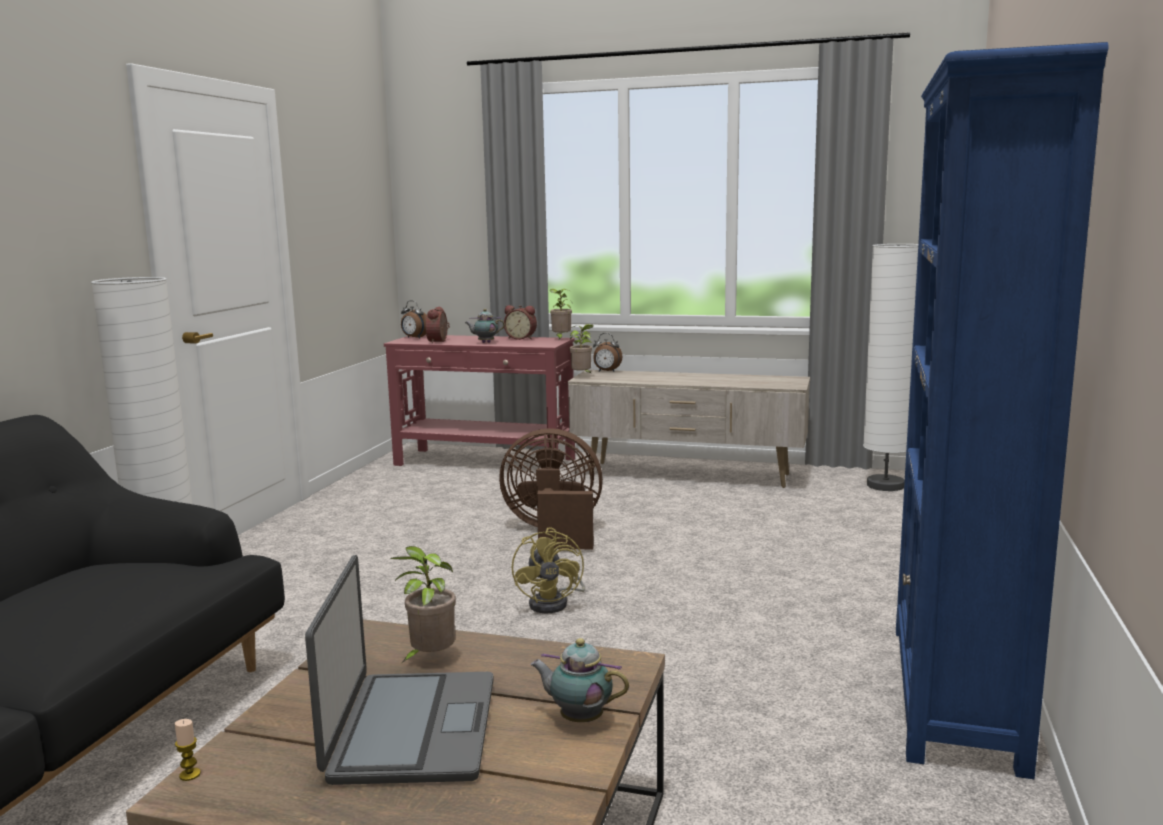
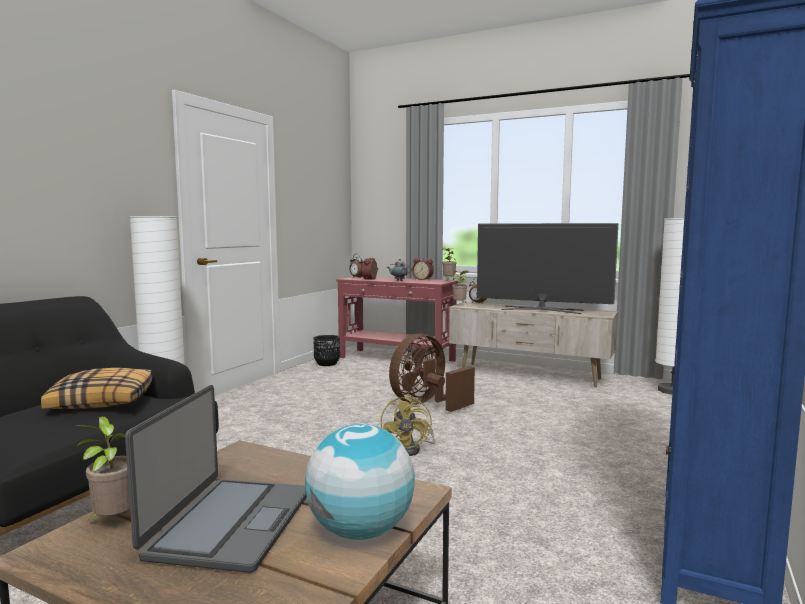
camera: 10 degrees right, 5 degrees down
(122, 579) = (103, 401): none -> pillow
(190, 775) = (51, 539): candle -> none
(379, 478) = (327, 364): none -> black planter
(430, 659) = (273, 473): potted plant -> potted plant (112, 522)
(554, 533) = (426, 404): brown fan -> brown fan turned 60 degrees counterclockwise
(579, 719) = (361, 531): teapot -> globe
(705, 380) = (542, 310): none -> television

